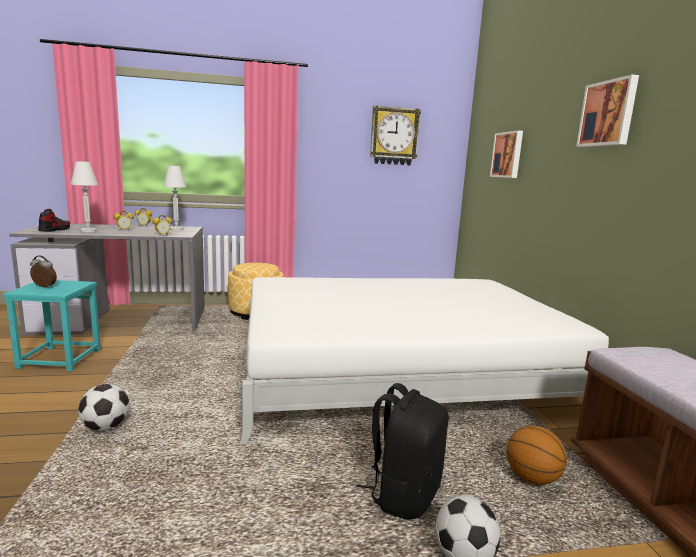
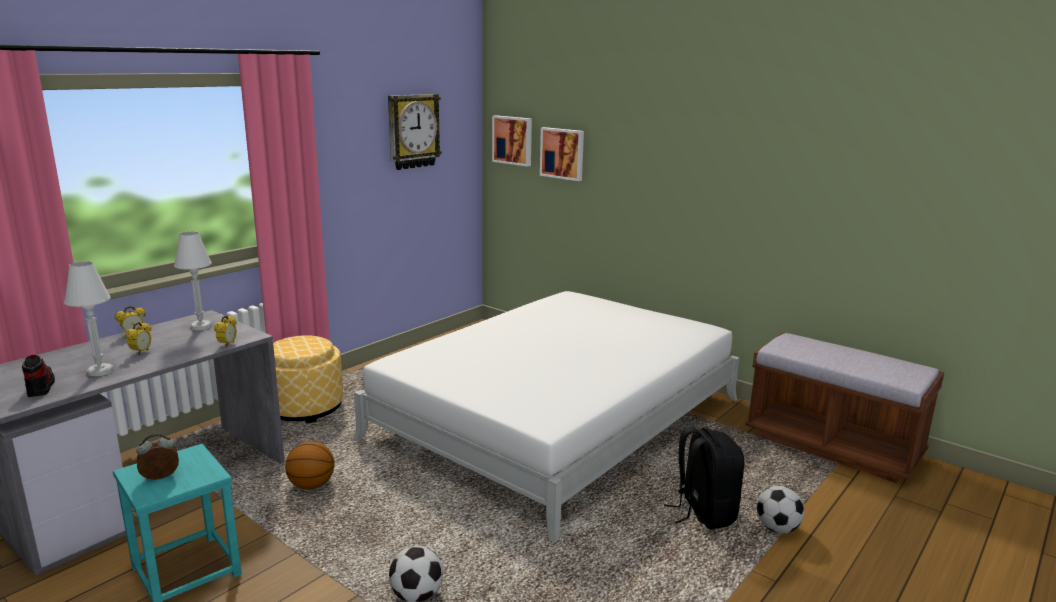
camera: 40 degrees left, 5 degrees up
(532, 478) = (748, 463): basketball -> basketball (312, 485)
(608, 113) = (698, 136): picture -> picture (513, 140)

